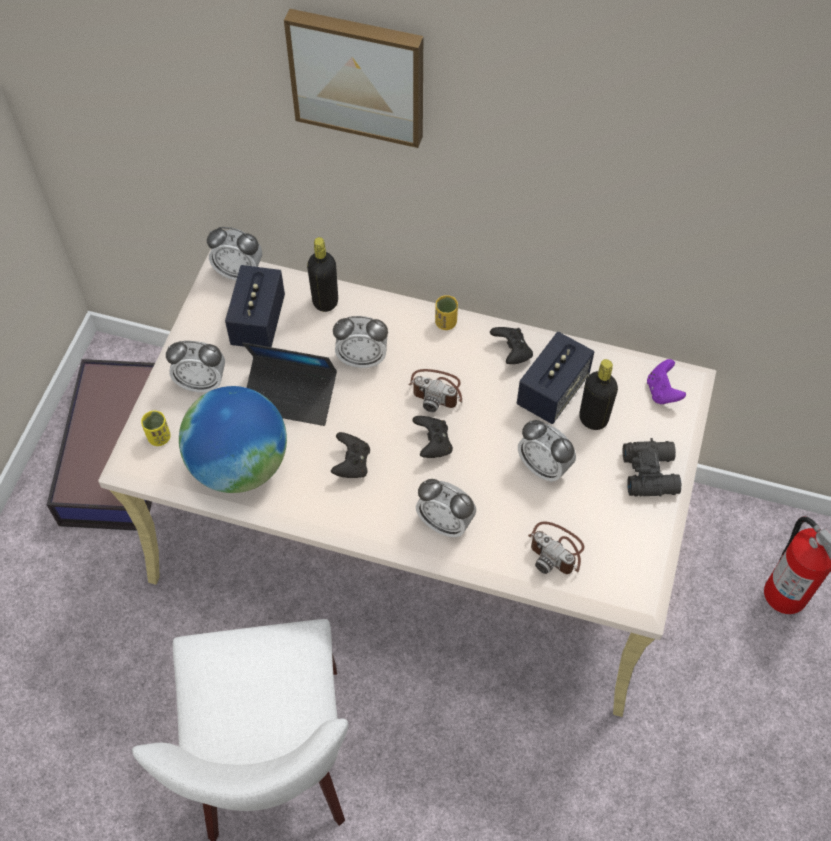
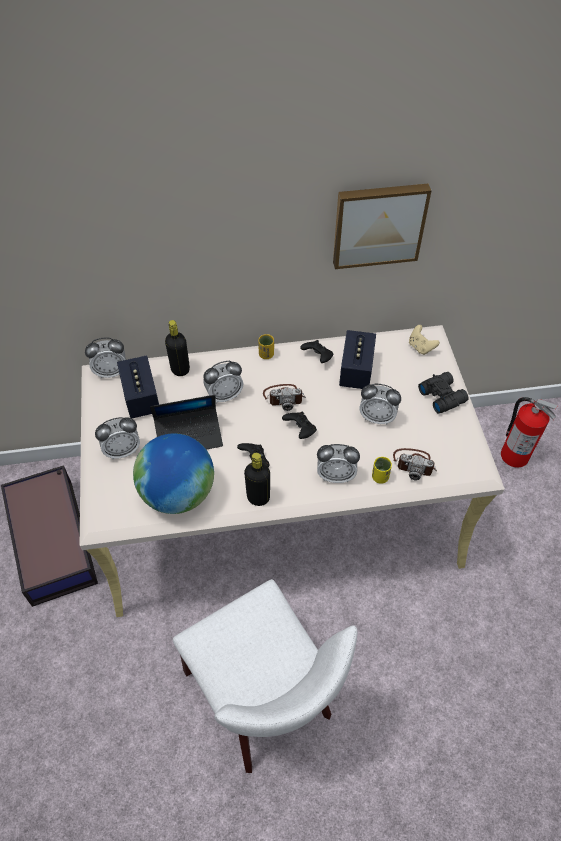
camera: 25 degrees left, 5 degrees down
(159, 437) = (111, 498): yellow cup -> yellow cup (380, 477)
(358, 74) = (179, 185): picture -> picture (378, 224)
(593, 419) = (390, 378): black bottle -> black bottle (258, 497)
(662, 392) = (420, 347): purple game controller -> beige game controller

